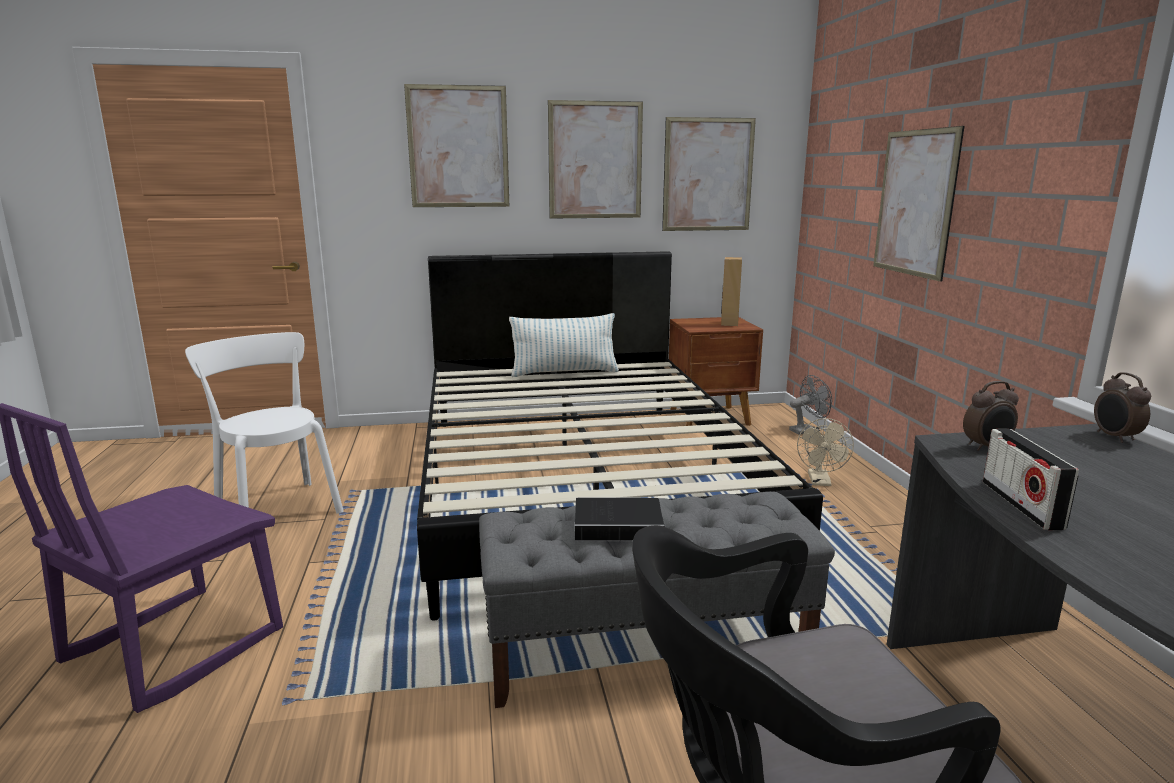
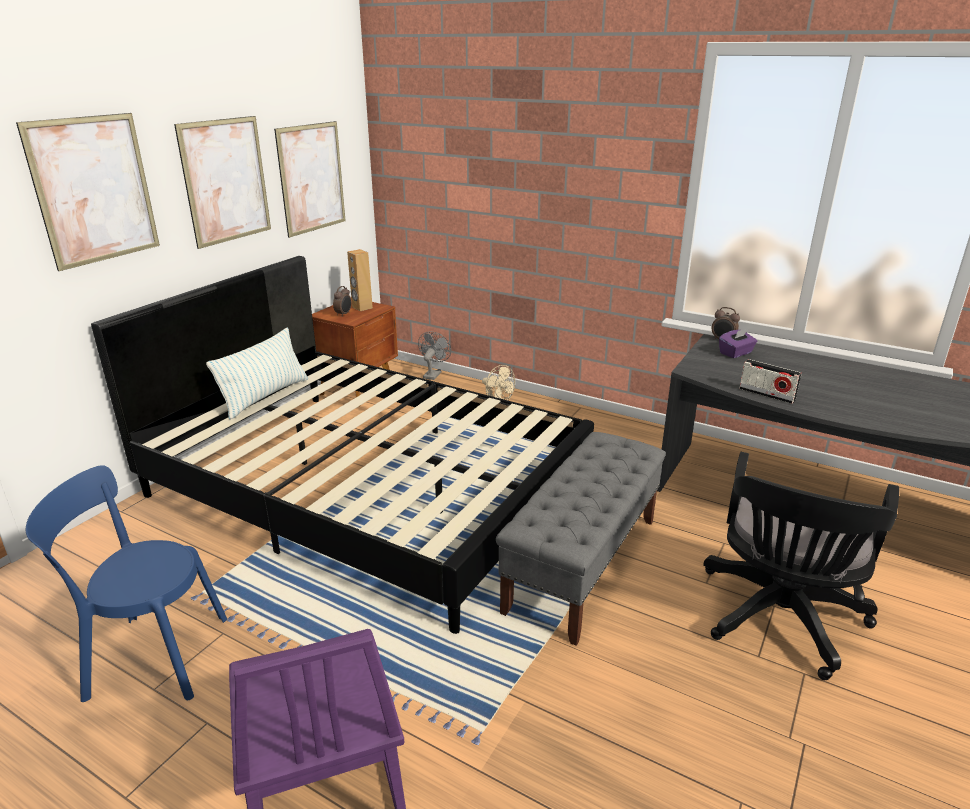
camera: 50 degrees left, 10 degrees up
(277, 508) = (151, 656): white chair -> blue chair
(621, 525) = (582, 493): book -> none
(915, 203) = (517, 199): picture -> none
(987, 447) = (704, 367): alarm clock -> alarm clock (344, 314)
(1099, 454) = (736, 353): none -> purple tissue box

